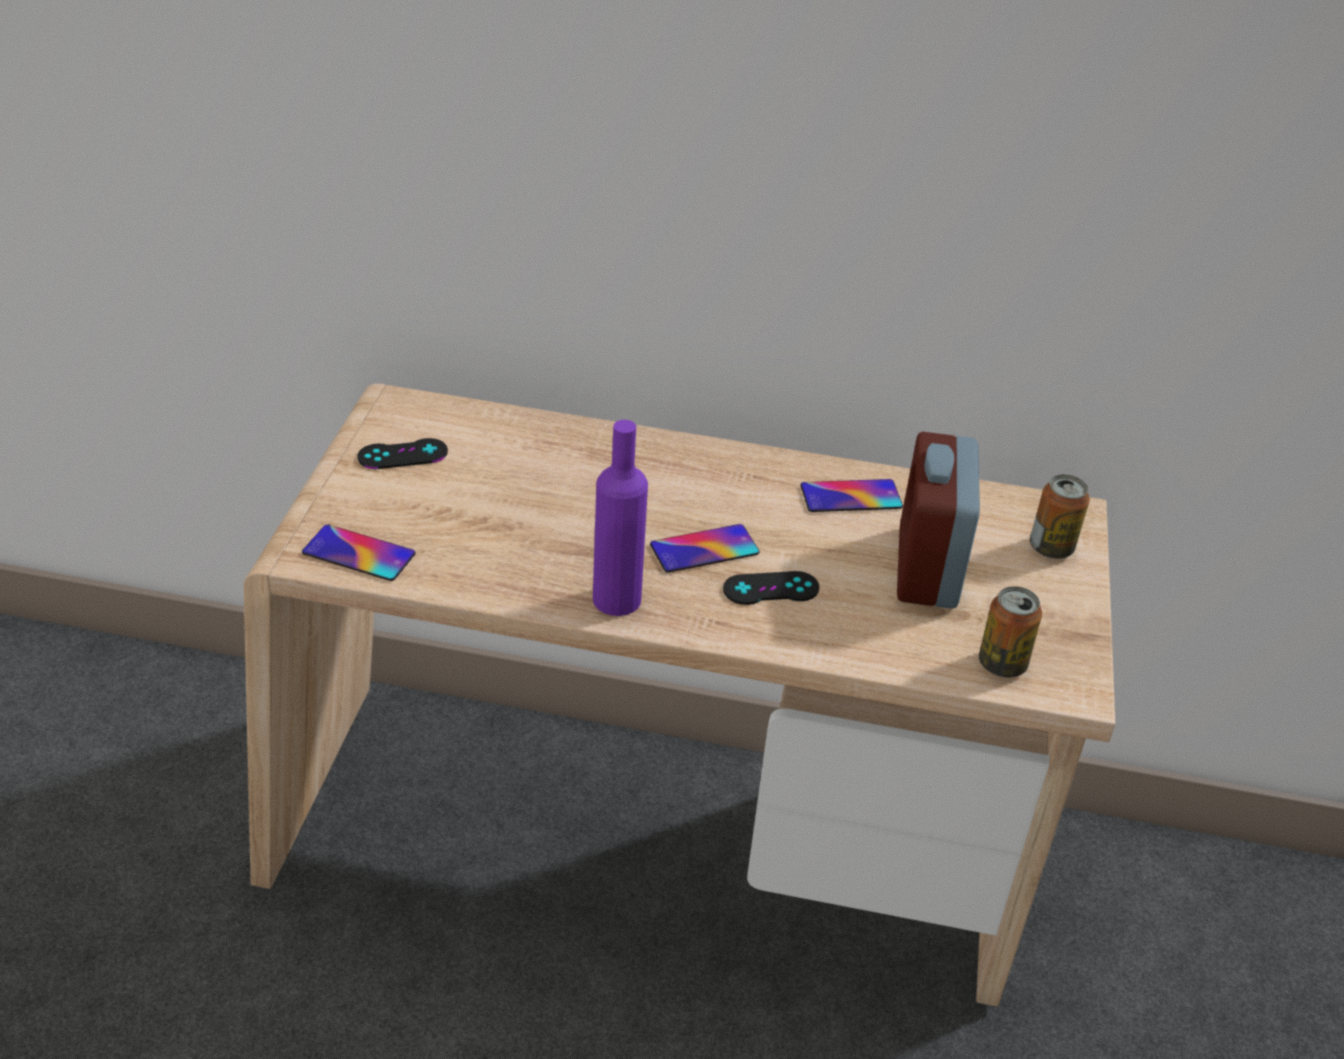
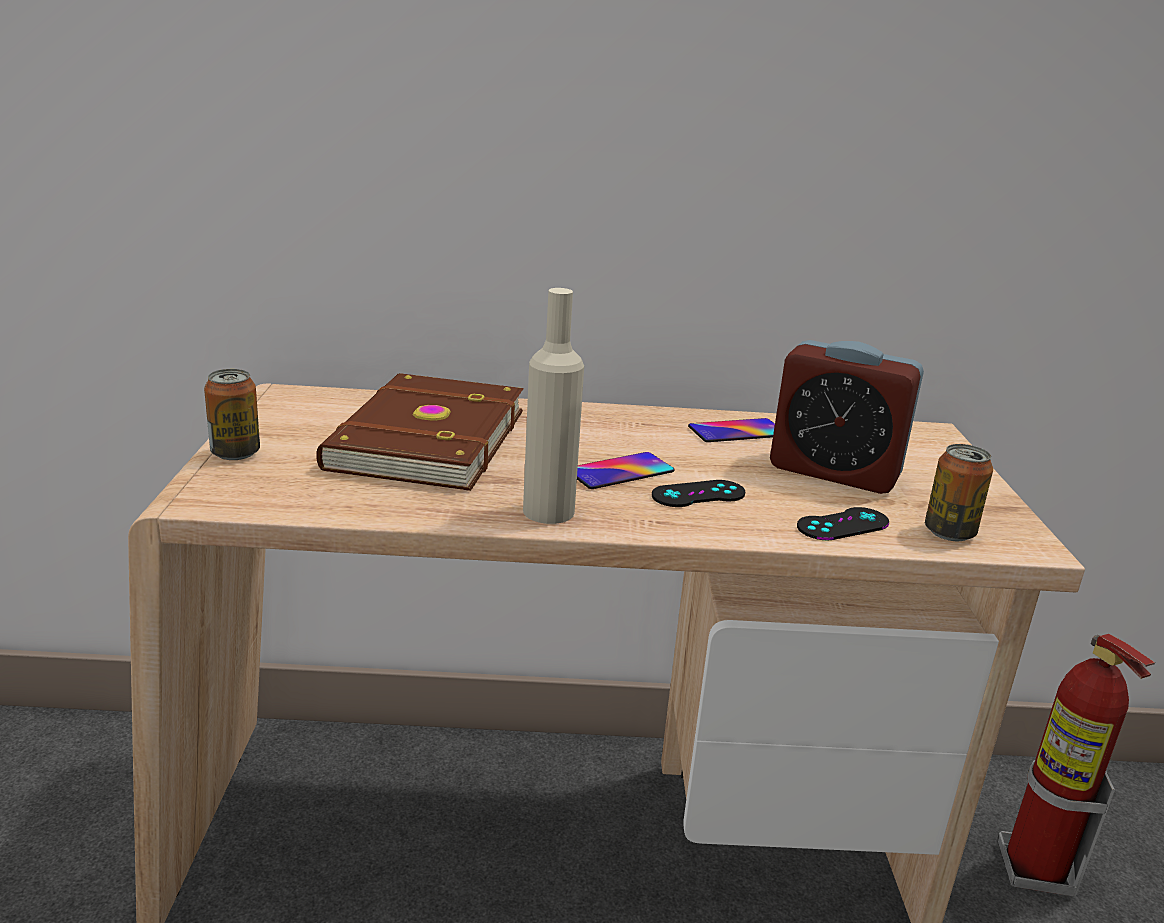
camera: 10 degrees left, 15 degrees down
(359, 554) = (261, 495): phone -> none
(402, 454) = (297, 425): black game controller -> black game controller (843, 524)
(522, 485) = (424, 439): none -> brown book
(617, 599) = (548, 511): purple bottle -> beige bottle
(927, 568) = (834, 472): alarm clock -> alarm clock turned 60 degrees counterclockwise
(1051, 548) = (932, 453): can -> can (235, 453)
(1137, 956) = (1035, 870): none -> fire extinguisher

